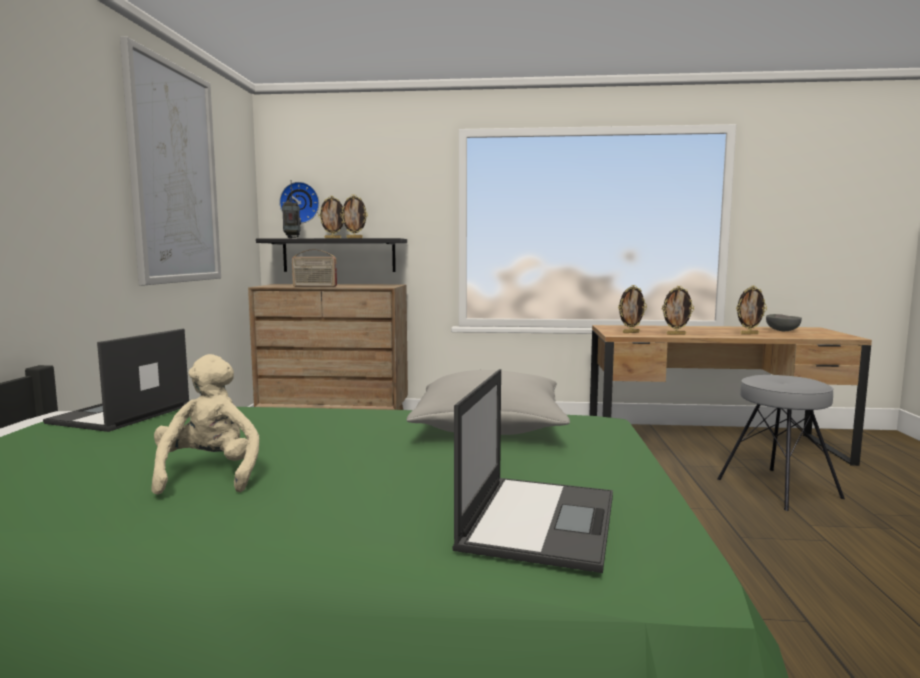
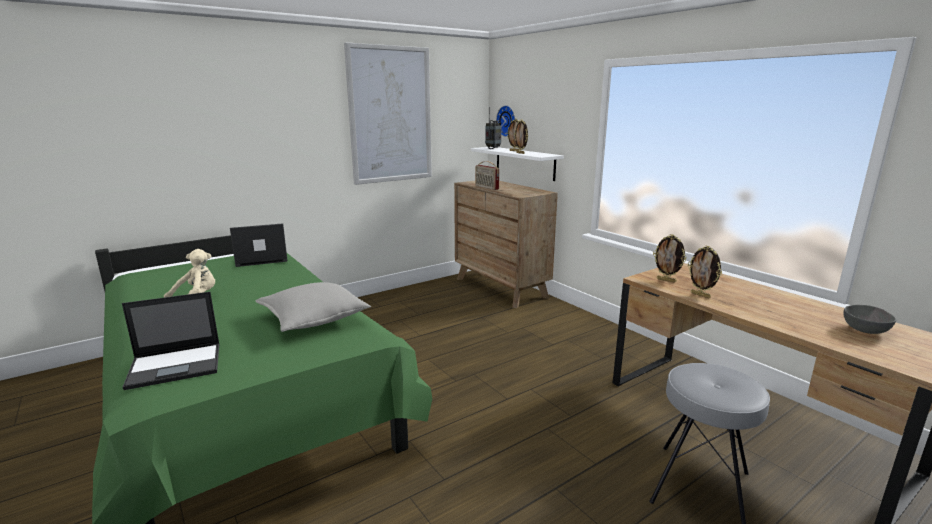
camera: 50 degrees right, 10 degrees up
(339, 255) = (524, 163): black shelf -> white shelf
(749, 334) = (790, 320): picture frame -> none

